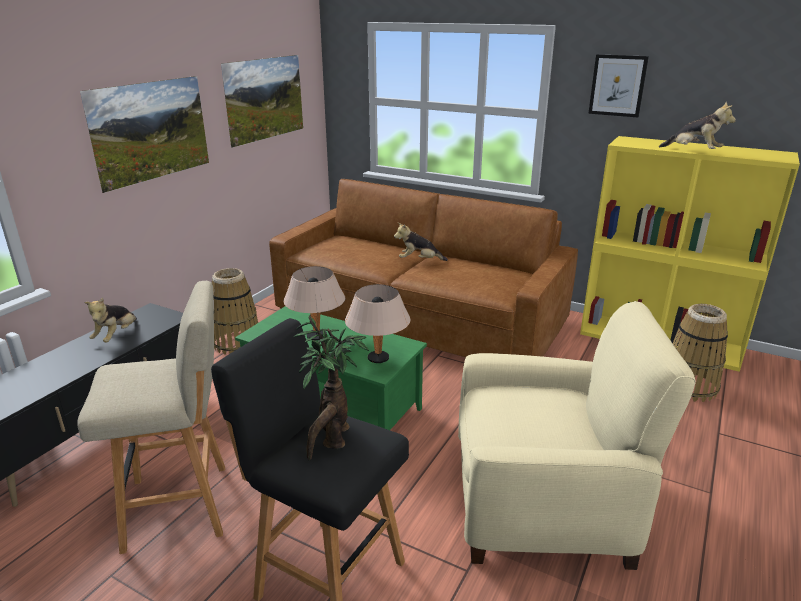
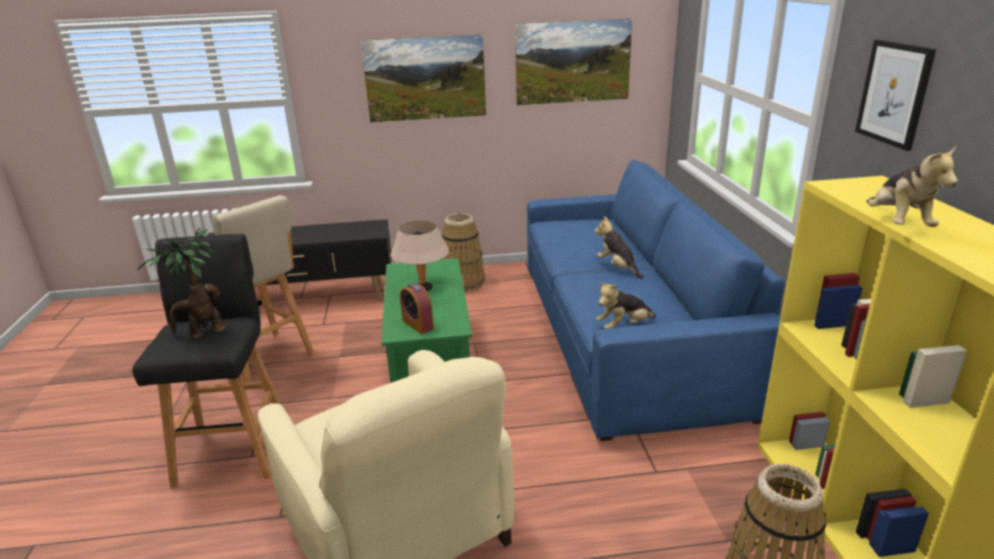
camera: 55 degrees right, 0 degrees up
(116, 336) = (332, 231): plush toy -> plush toy (623, 326)
(378, 358) = (418, 324): beige table lamp -> alarm clock
(419, 316) = (626, 334): brown sofa -> blue sofa

